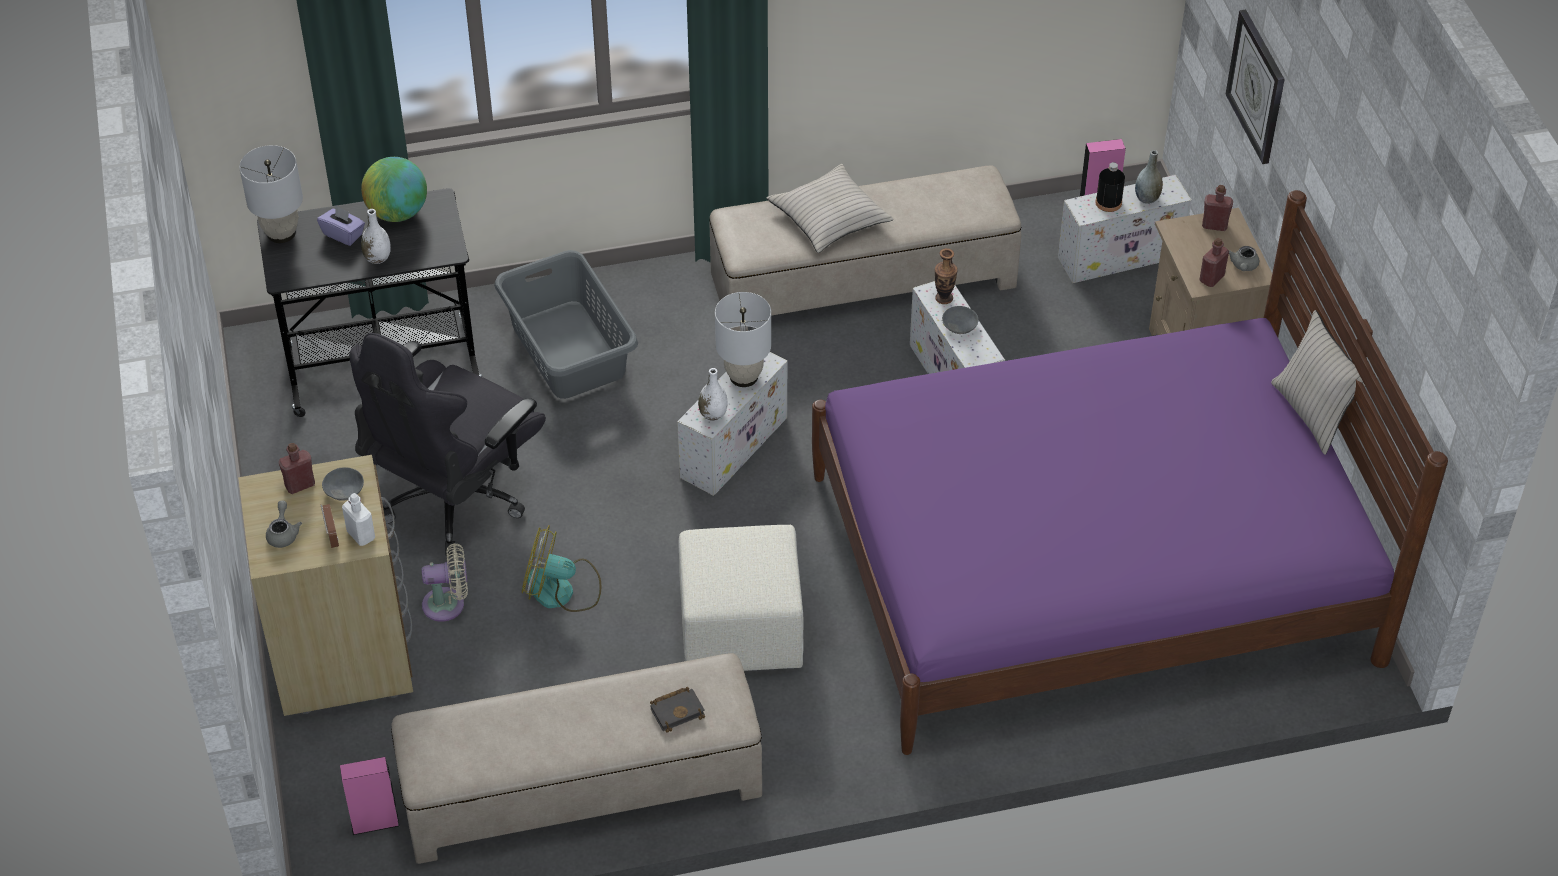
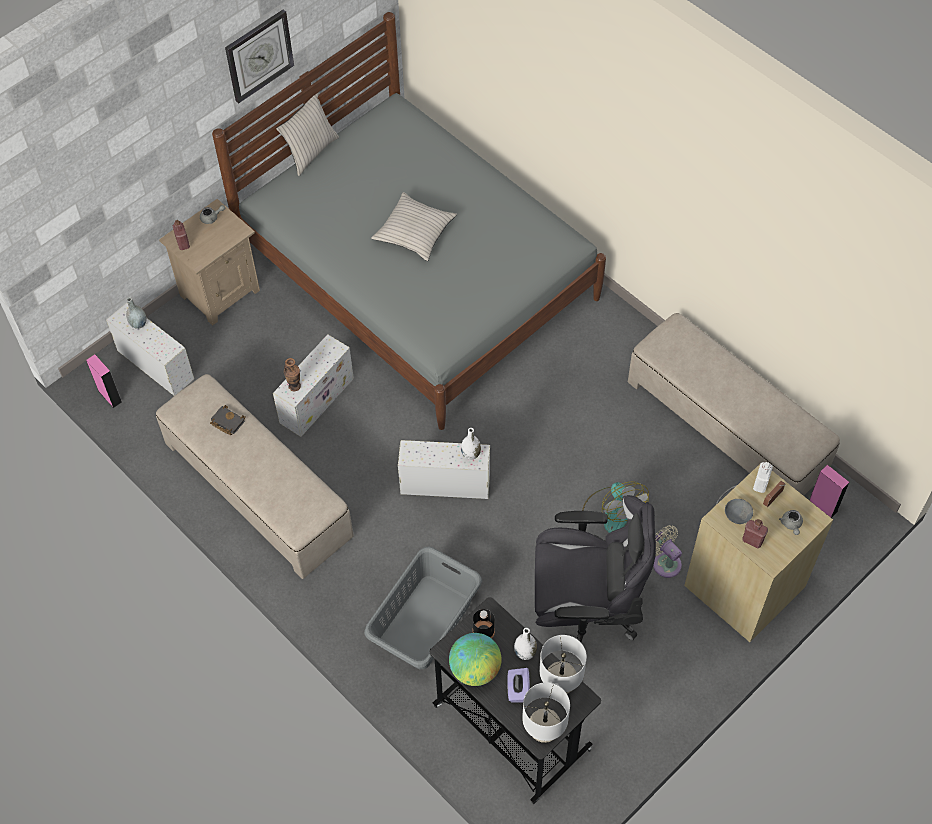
camera: 120 degrees left, 10 degrees up
(283, 533) = (791, 525): grey teapot -> grey teapot turned 60 degrees counterclockwise
(678, 710) = (690, 351): black book -> black book (226, 422)
(739, 631) = (576, 409): beige ottoman -> none
(743, 376) = (429, 455): white table lamp -> white table lamp (560, 685)
(829, 218) = (264, 474): beige pillow -> beige pillow (415, 232)
(958, 326) = (314, 368): grey bowl -> none
(1090, 567) = (418, 277): purple bed -> grey bed
(1108, 202) = (154, 341): black bottle -> black bottle (483, 631)
(1211, 278) = (232, 228): red bottle -> none
(1257, 86) = (130, 178): wall clock -> wall clock (259, 55)

